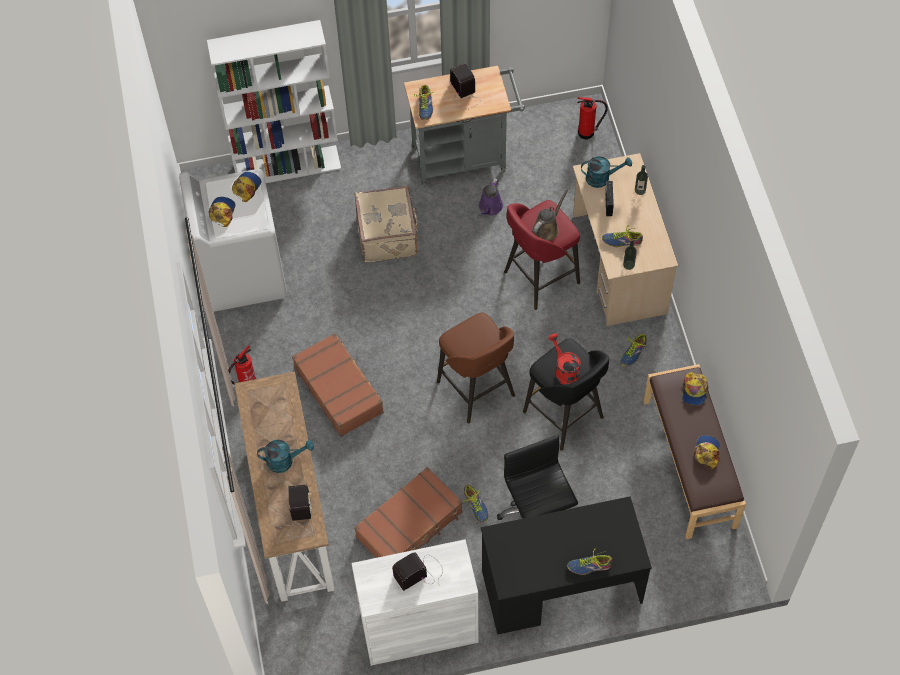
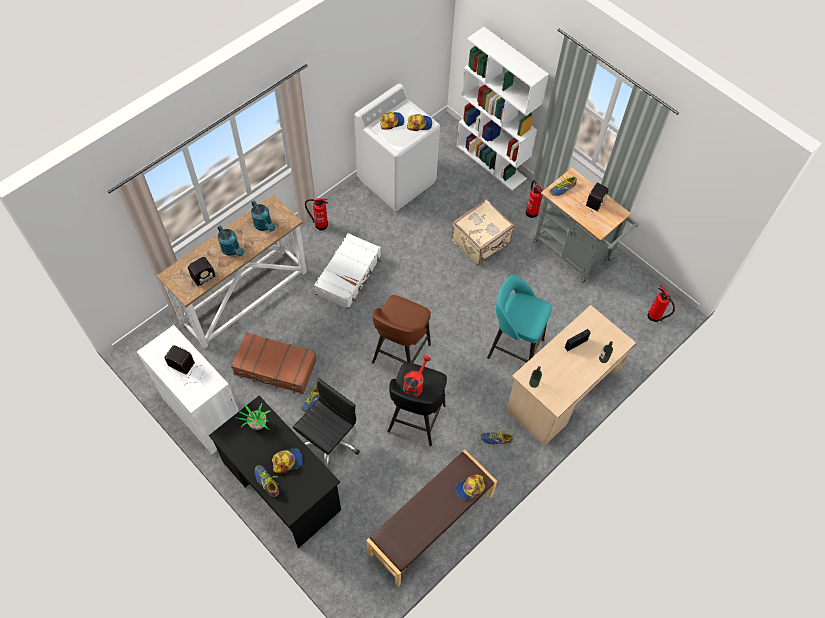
camera: 55 degrees right, 0 degrees up
(339, 389) = (349, 275): brown suitcase -> white suitcase
(382, 166) = (531, 211): none -> fire extinguisher
(490, 207) = (547, 289): purple watering can -> none
(516, 545) = (257, 425): none -> potted plant
(539, 278) = (513, 348): red stool -> turquoise stool
(547, 228) = (525, 314): brown watering can -> none
(602, 178) = (594, 329): turquoise watering can -> turquoise watering can (264, 225)
(622, 241) = (550, 368): shoe -> none
(707, 452) = (423, 523): cap -> cap (287, 461)

